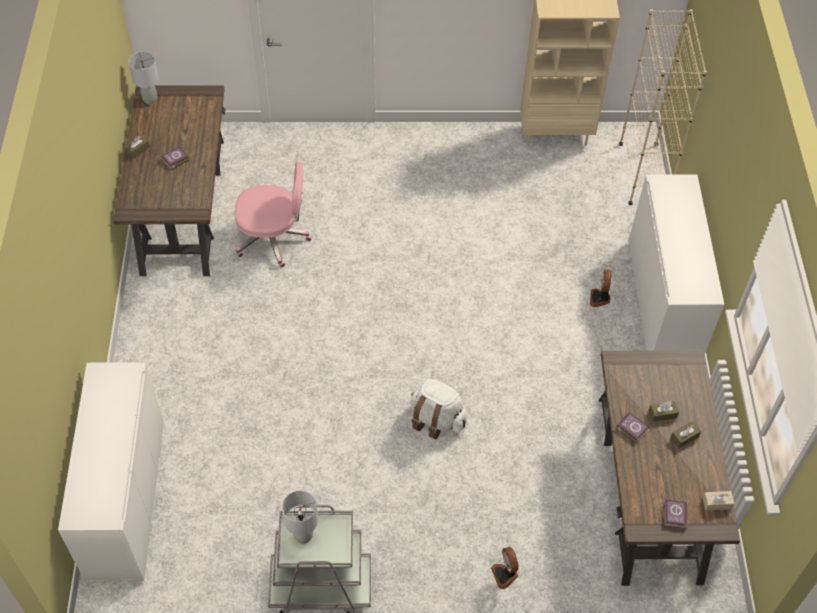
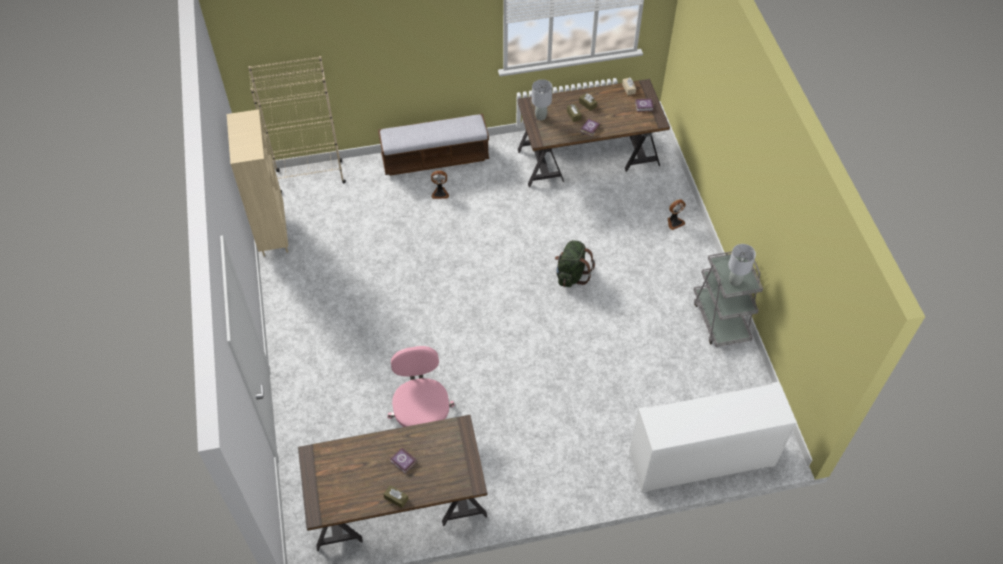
camera: 100 degrees left, 0 degrees up
(150, 100) = (326, 507): grey table lamp -> grey table lamp (541, 116)
(436, 420) = (571, 275): white backpack -> green backpack
(662, 302) = (435, 158): white cabinet -> bench

